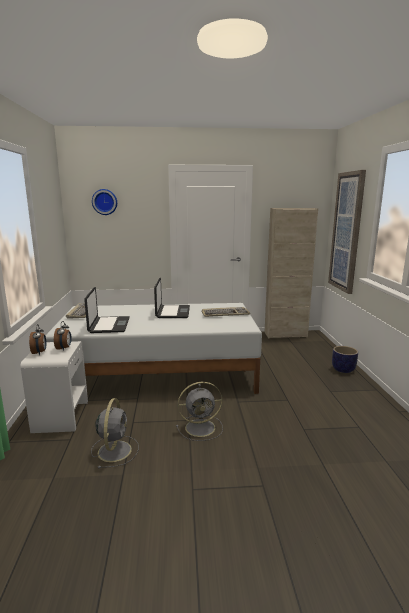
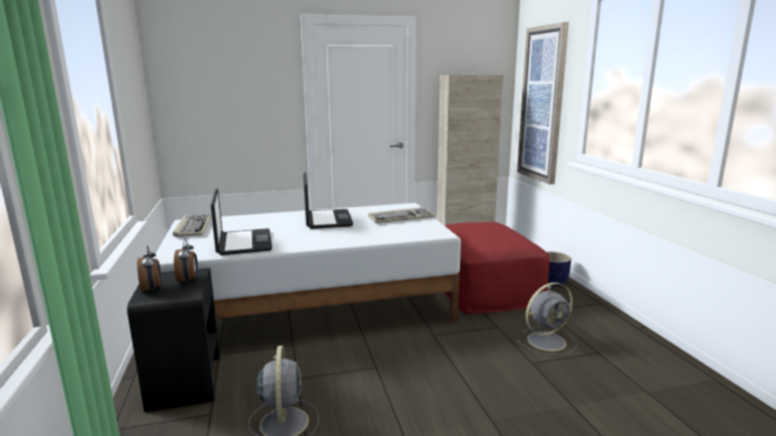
camera: 10 degrees left, 0 degrees up
(61, 415) = (185, 381): white nightstand -> black nightstand
(105, 202) = (209, 68): wall clock -> none
(201, 427) = (397, 375): grey fan -> grey fan (548, 341)
(287, 369) = (482, 288): none -> red ottoman

